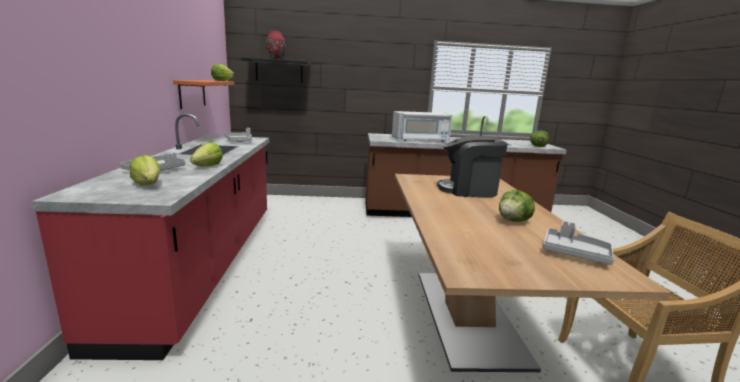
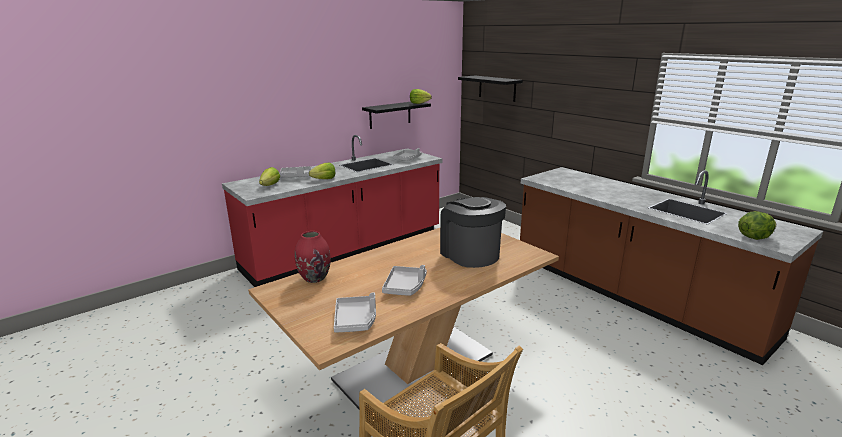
camera: 55 degrees right, 5 degrees up
(192, 93) = (390, 114): orange shelf -> black shelf
(275, 59) = (488, 78): red vase -> red vase (314, 278)
(420, 140) = (586, 188): white microwave -> none
(514, 221) = (405, 287): lettuce -> grey tray

